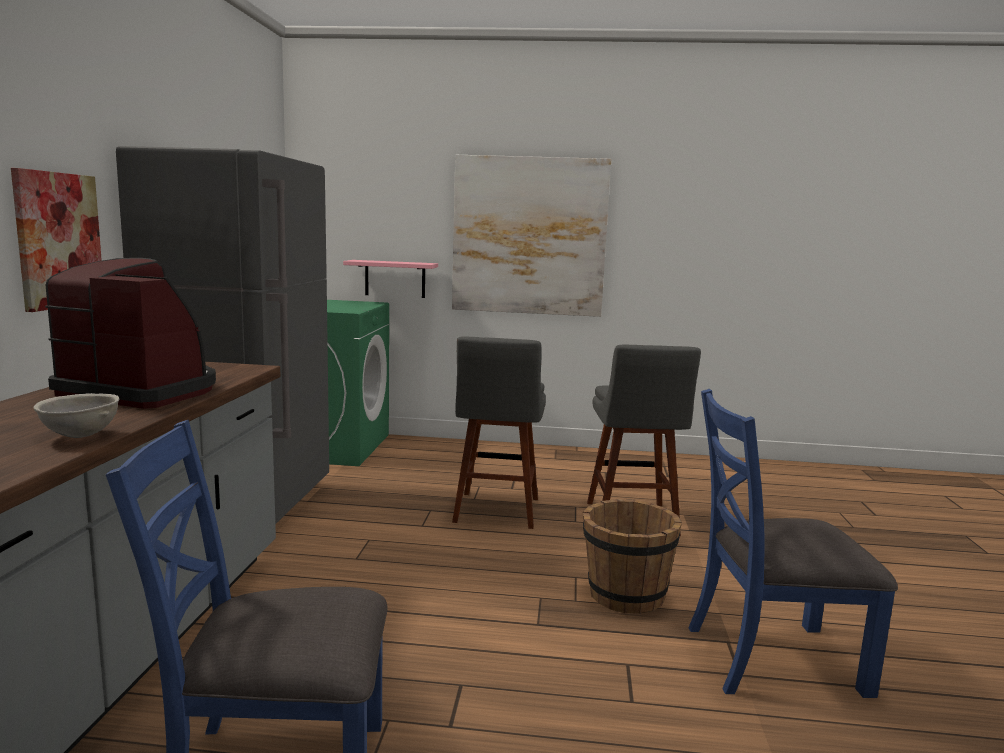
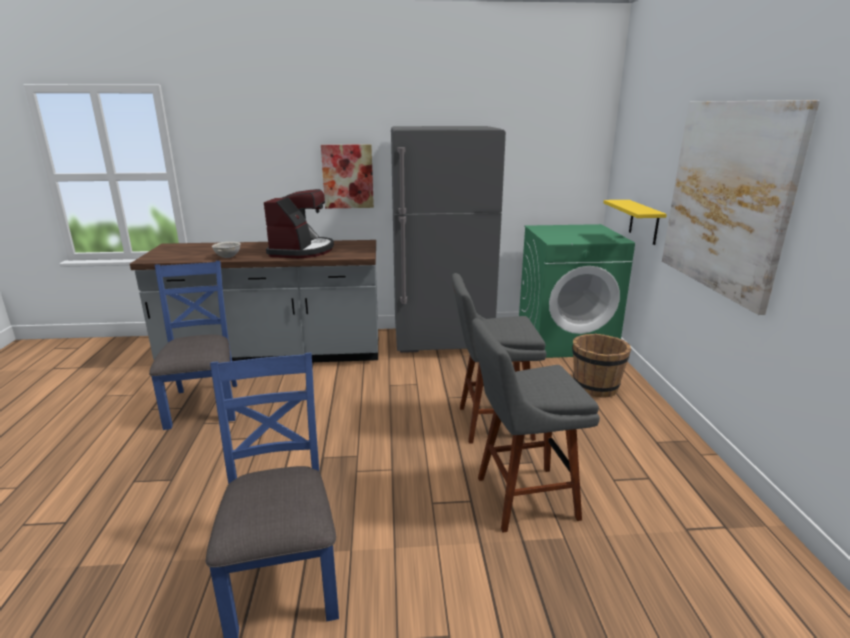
camera: 80 degrees right, 10 degrees up
(395, 279) = (644, 222): pink shelf -> yellow shelf
(625, 595) = (369, 495): brown bucket -> brown bucket (595, 387)

